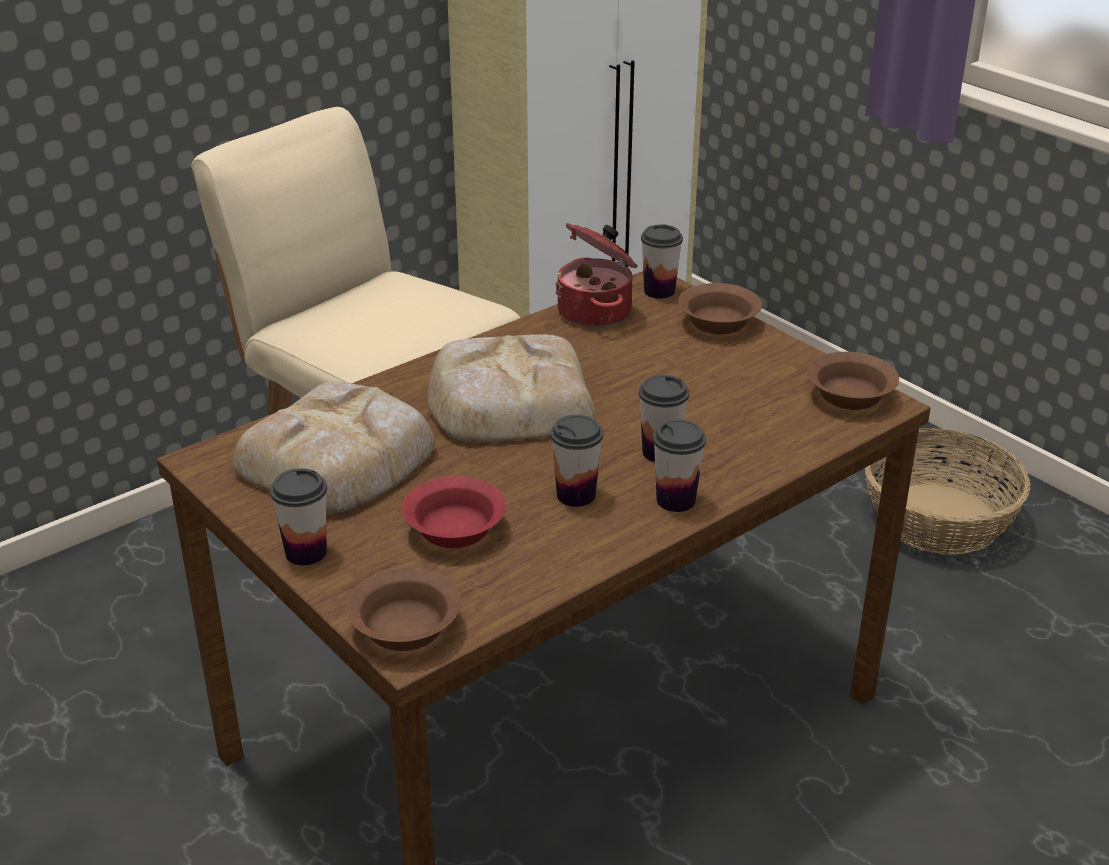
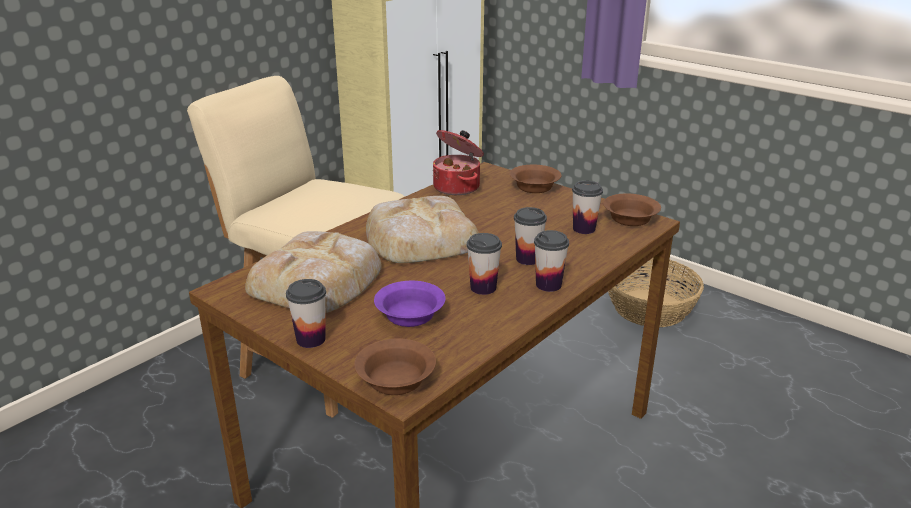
camera: 10 degrees left, 5 degrees down
(456, 531) = (411, 316): red bowl -> purple bowl
(659, 291) = (492, 174): cup -> cup (584, 229)

